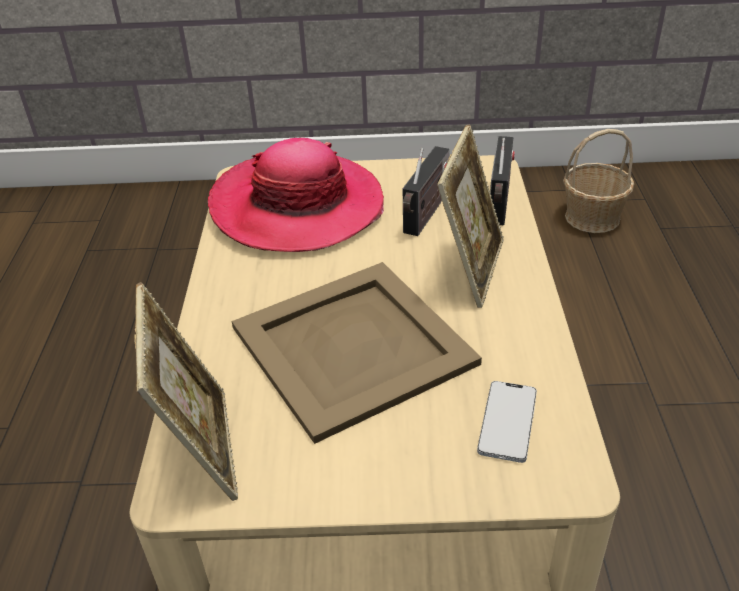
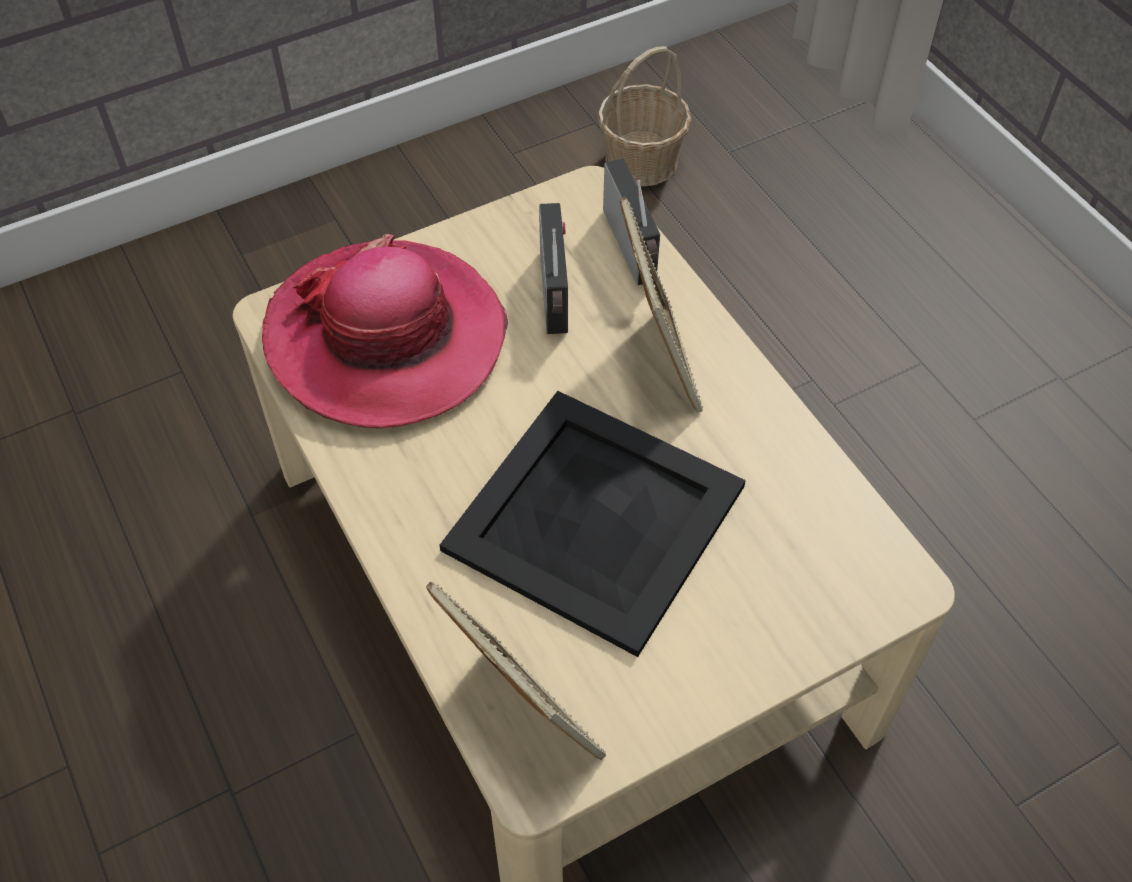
camera: 30 degrees left, 15 degrees up
(352, 347) = (595, 520): beige tray -> black tray
(507, 422) = (810, 546): phone -> none

